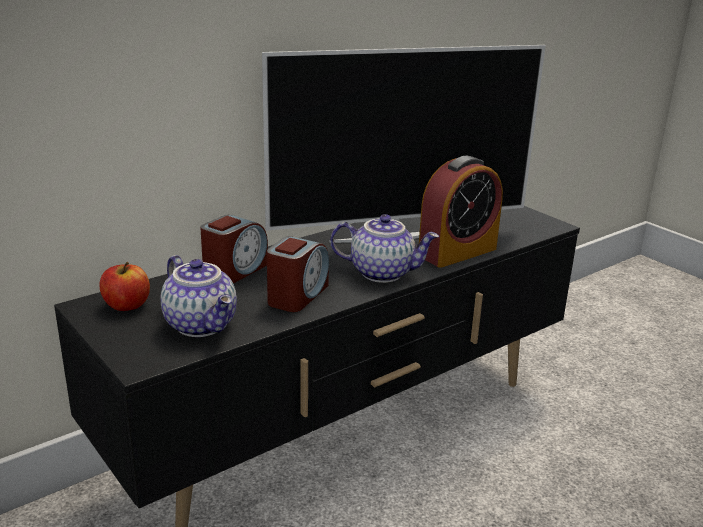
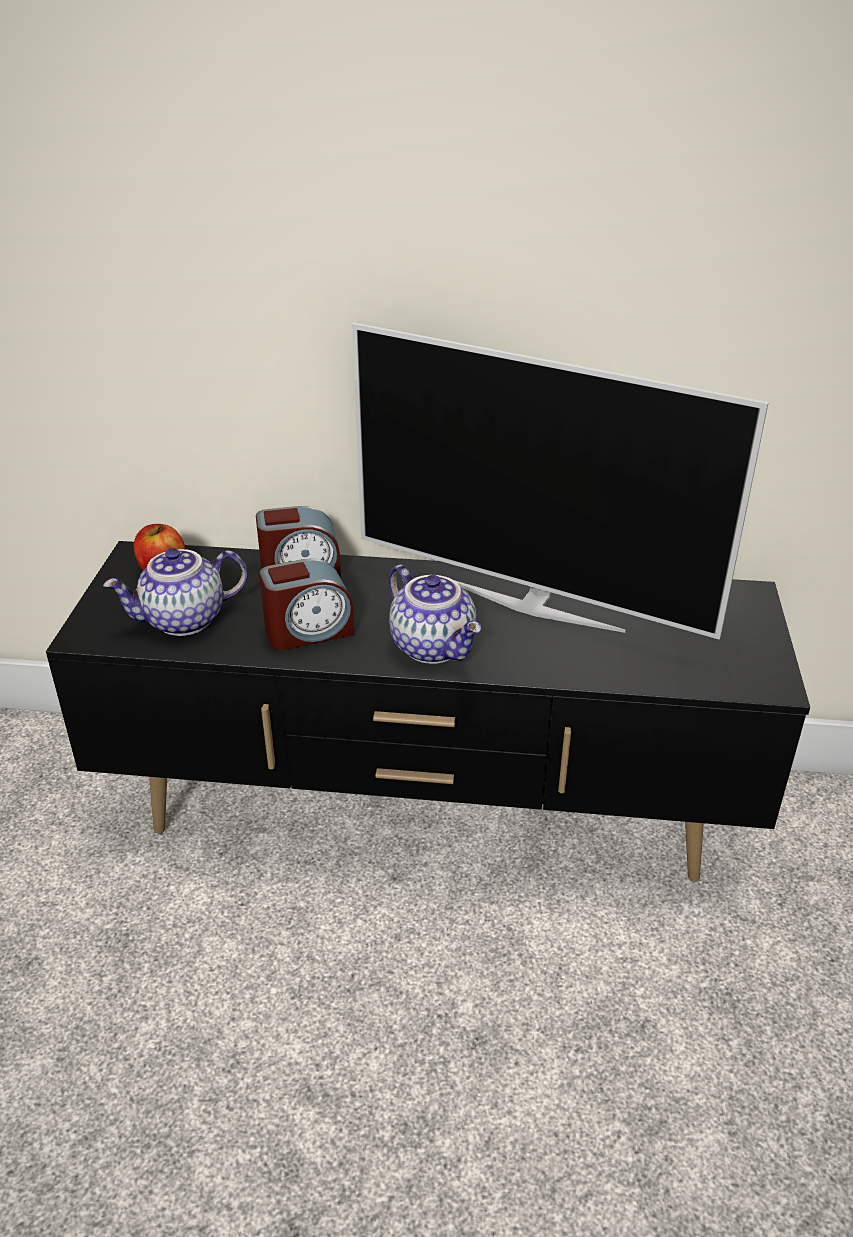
camera: 45 degrees right, 10 degrees up
(202, 325) = (184, 621): teapot -> teapot turned 60 degrees clockwise
(457, 252) = (566, 662): alarm clock -> none

